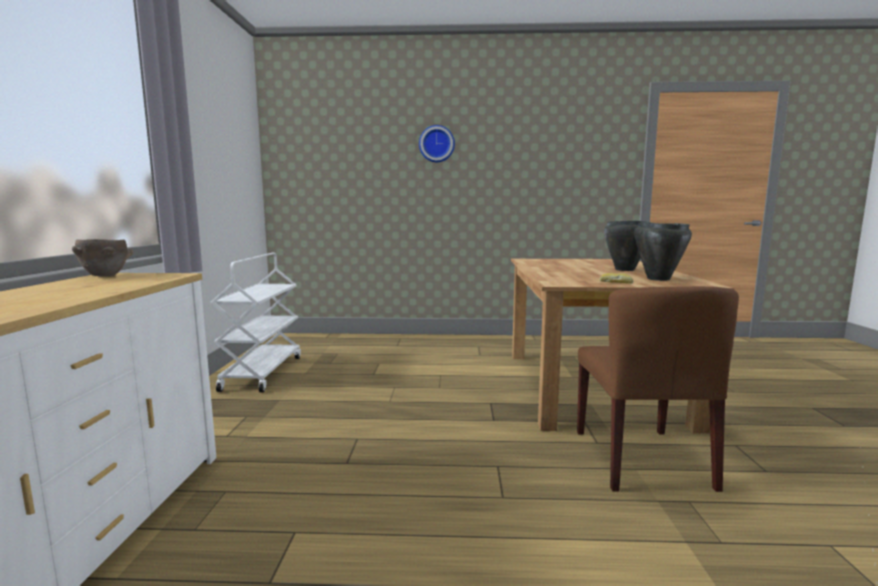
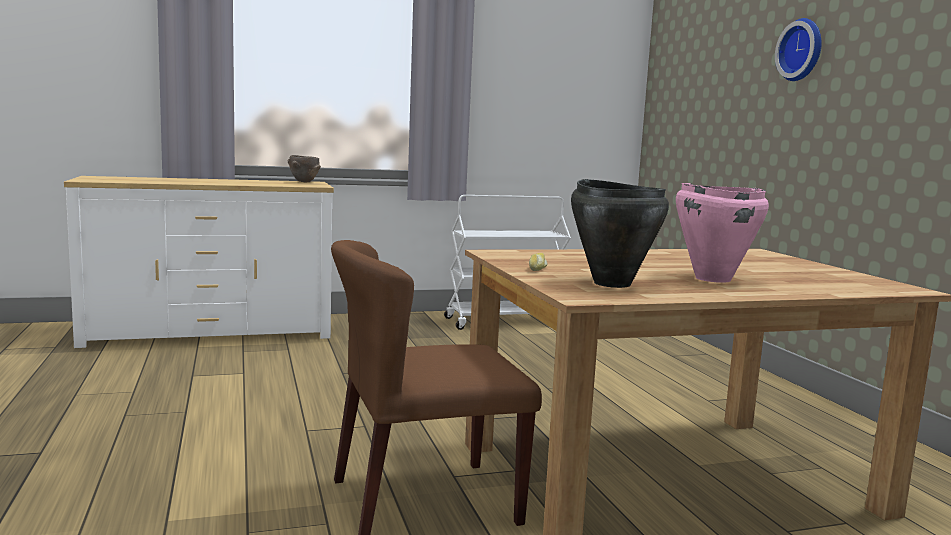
camera: 70 degrees right, 0 degrees up
(624, 270) = (712, 279): black cooking pot -> pink cooking pot

